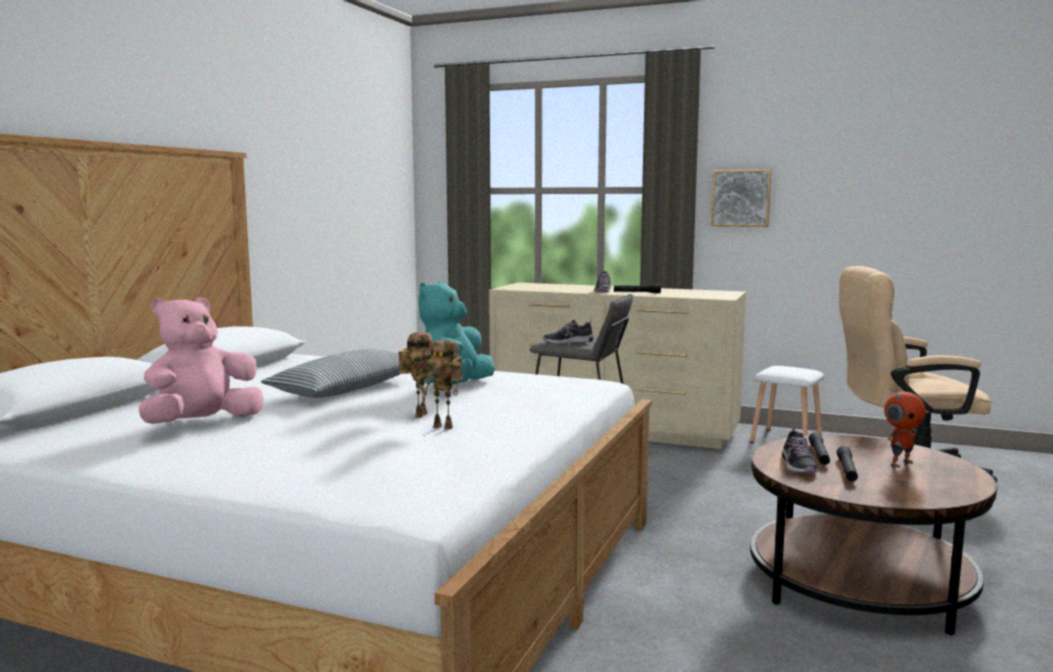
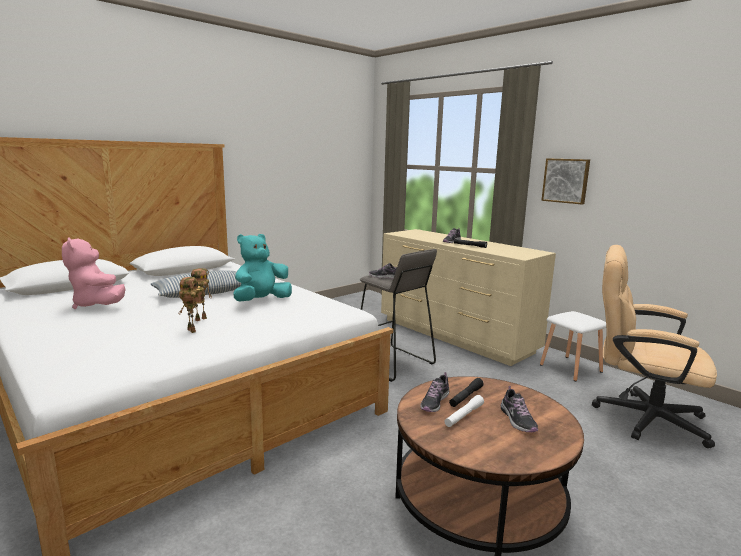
camera: 25 degrees right, 5 degrees up
(202, 424) = (97, 305): pink plush toy -> pink plush toy turned 105 degrees counterclockwise
(847, 470) = (464, 416): black flashlight -> white flashlight
(900, 463) = (517, 420): toy robot -> shoe

